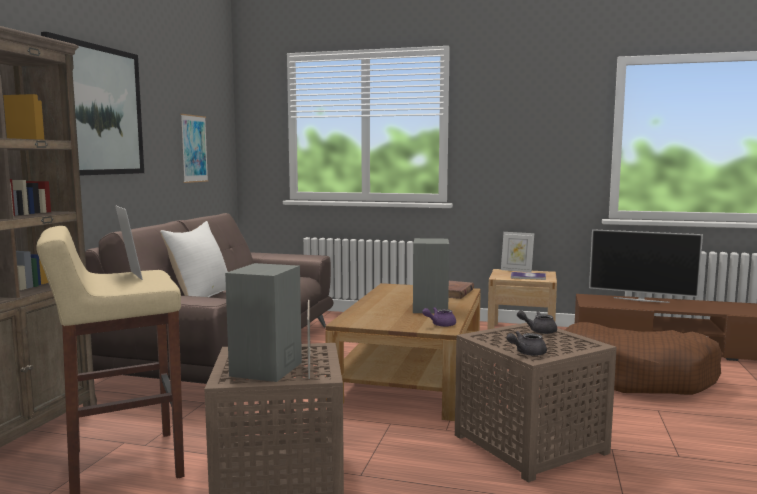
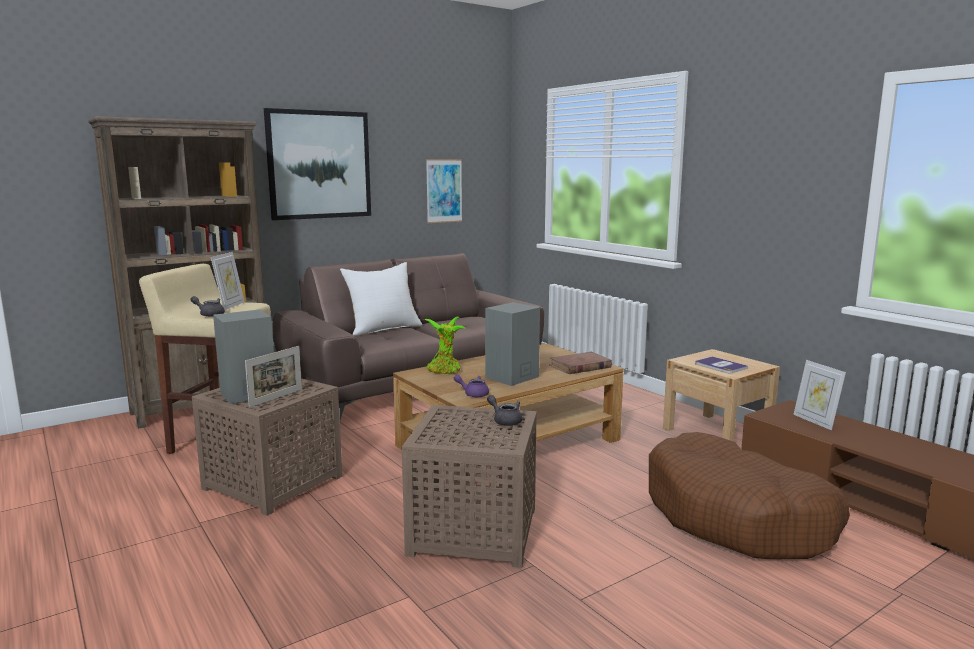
camera: 40 degrees right, 5 degrees up
(365, 315) = (445, 370): none -> potted plant
(516, 270) = (731, 356): picture frame -> picture frame (815, 421)
(526, 353) = (430, 435): grey teapot -> grey teapot (209, 314)
(641, 300) = (857, 427): television -> none

